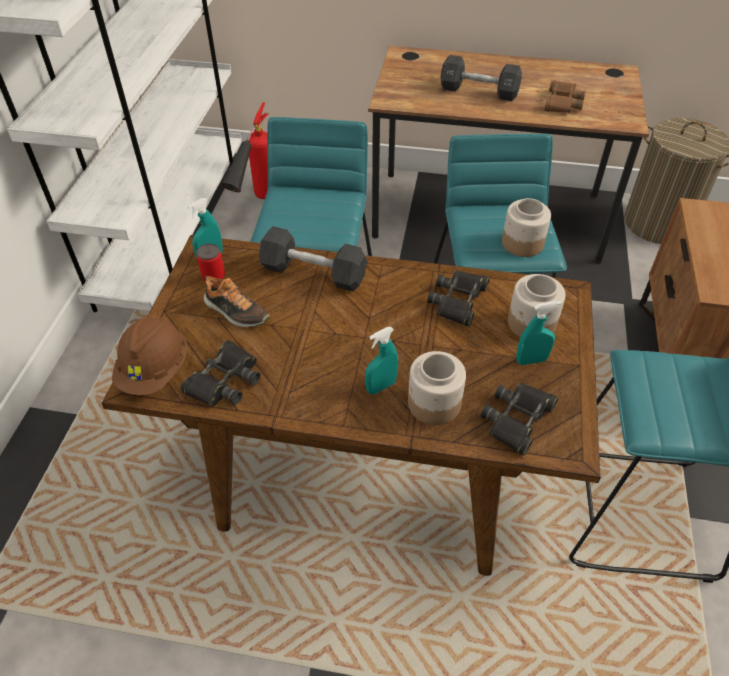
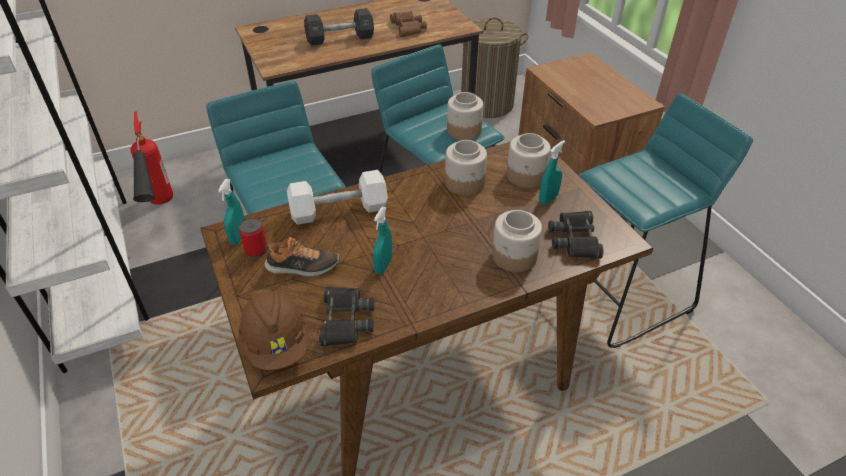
camera: 35 degrees left, 5 degrees down
(313, 273) = (339, 210): black dumbbell -> white dumbbell
(381, 386) = (468, 264): turquoise spray bottle -> turquoise spray bottle (383, 266)
(458, 301) = (465, 183): black binoculars -> jar

